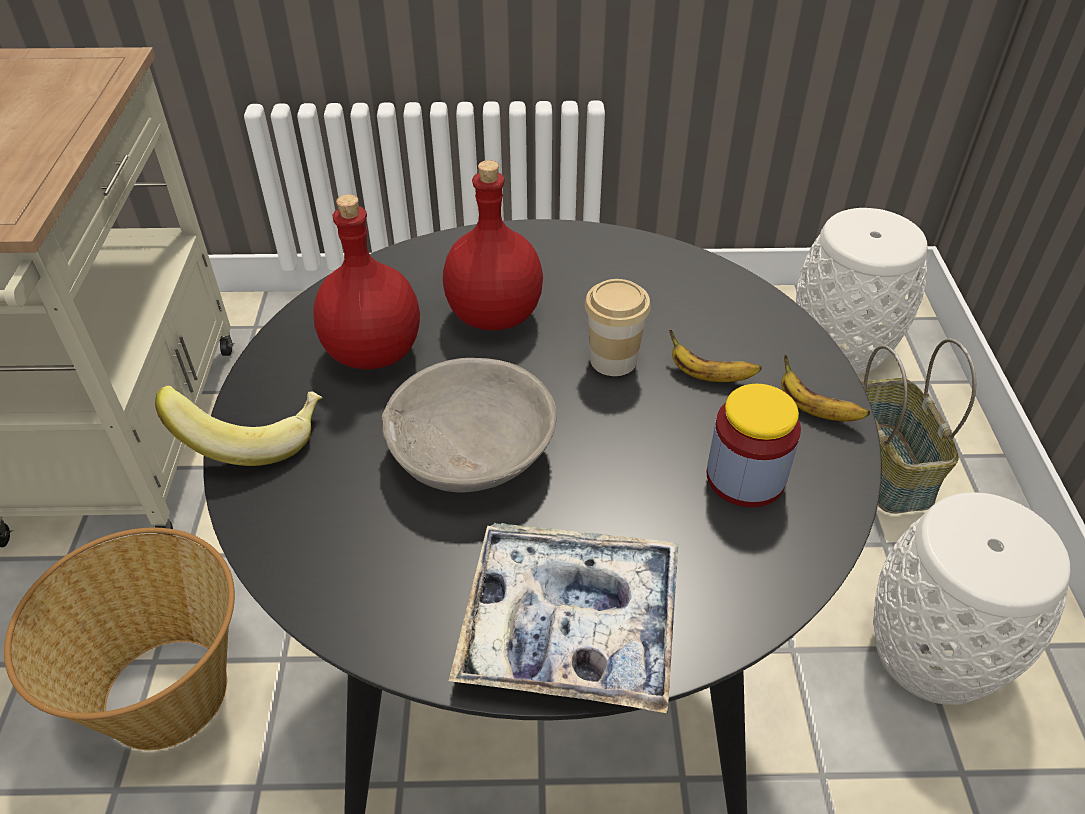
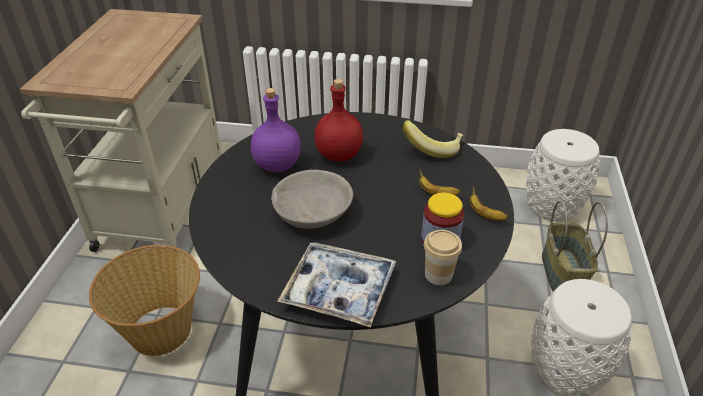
camera: 10 degrees right, 5 degrees down
(253, 436) = (214, 195): banana -> banana (433, 148)
(374, 351) = (278, 164): red bottle -> purple bottle
(613, 360) = (391, 181): cup -> cup (438, 275)

